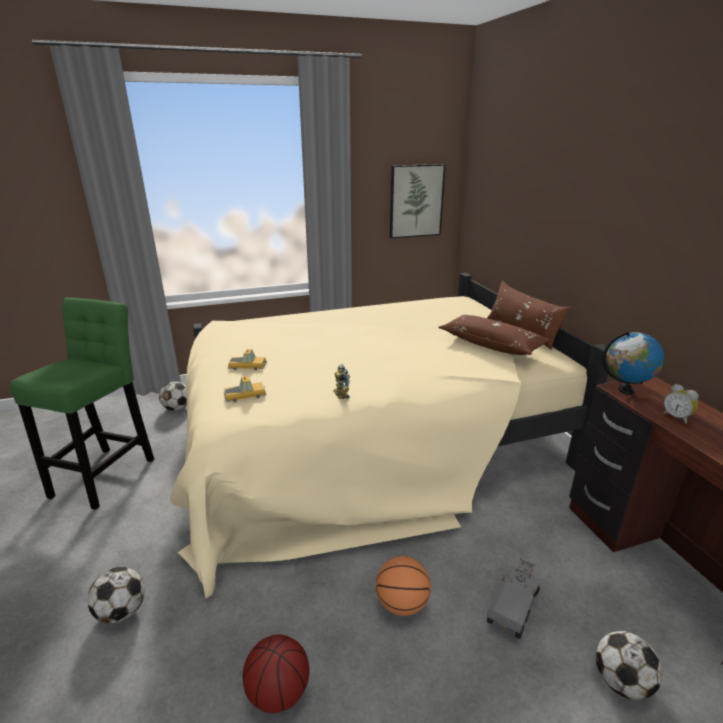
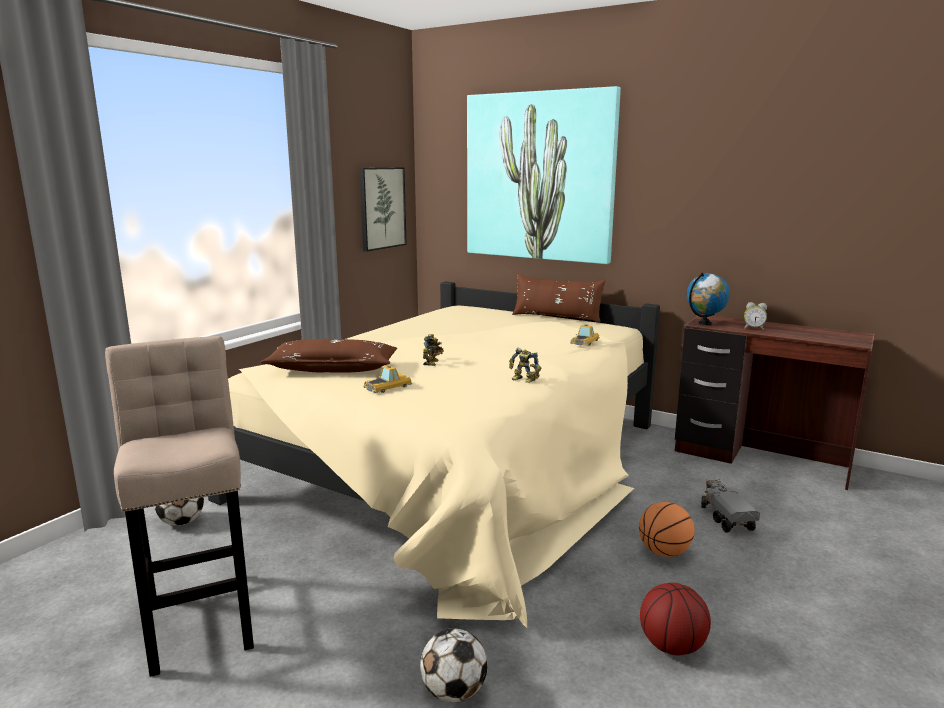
camera: 40 degrees left, 10 degrees down
(107, 473) = (200, 615): green stool -> beige stool
(246, 395) = (442, 403): toy car -> toy car (585, 341)
(317, 353) = (433, 363): none -> toy robot
(491, 344) = (559, 326): brown pillow -> brown pillow (332, 369)
(542, 184) = (539, 177): none -> picture
(621, 681) = (822, 521): football -> none

